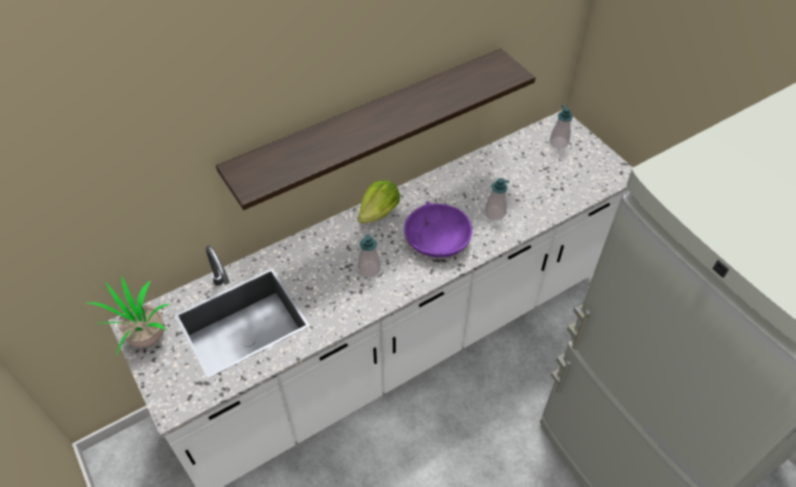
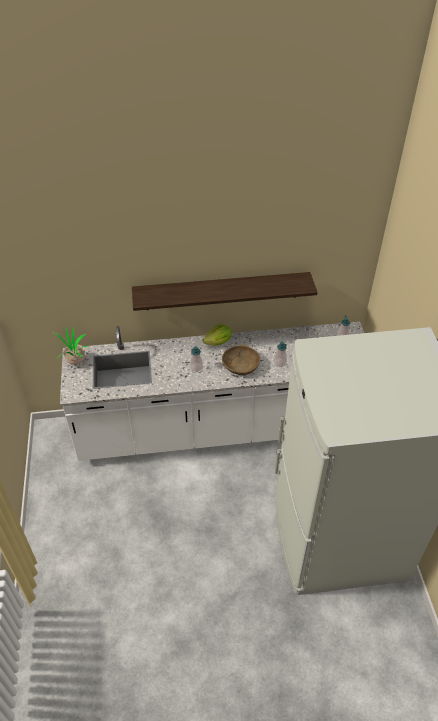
camera: 25 degrees right, 5 degrees down
(437, 238) = (240, 364): purple bowl -> brown bowl

